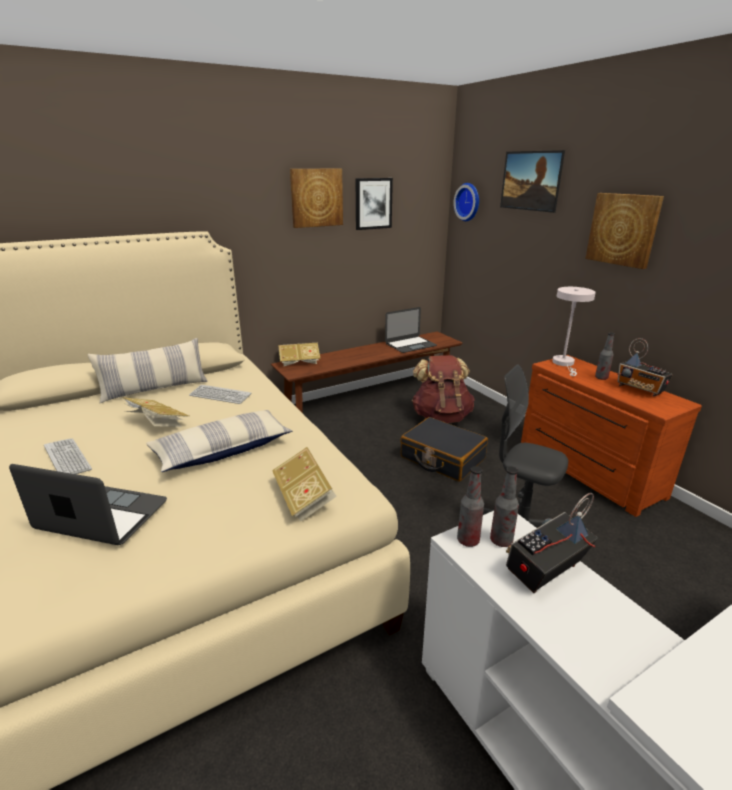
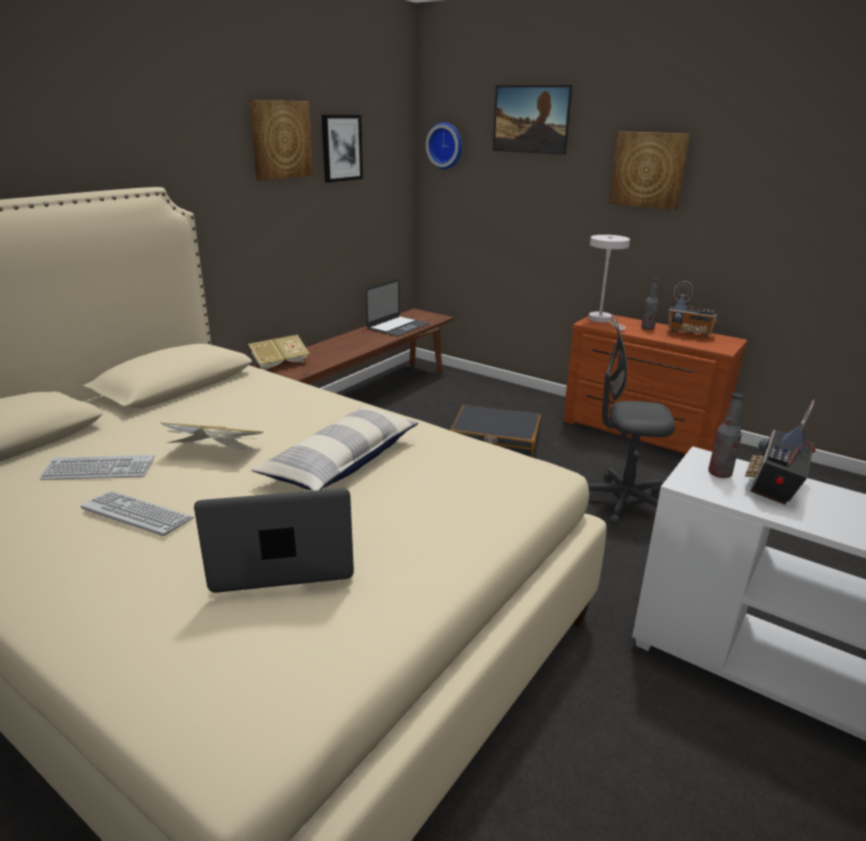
camera: 25 degrees left, 0 degrees up
(155, 389) = (155, 415): pillow -> none
(220, 395) = (260, 407): keyboard -> keyboard (99, 469)
(304, 498) = (494, 486): book -> none
(441, 417) = (460, 407): brown backpack -> none
(468, 540) = (694, 480): bottle -> none

